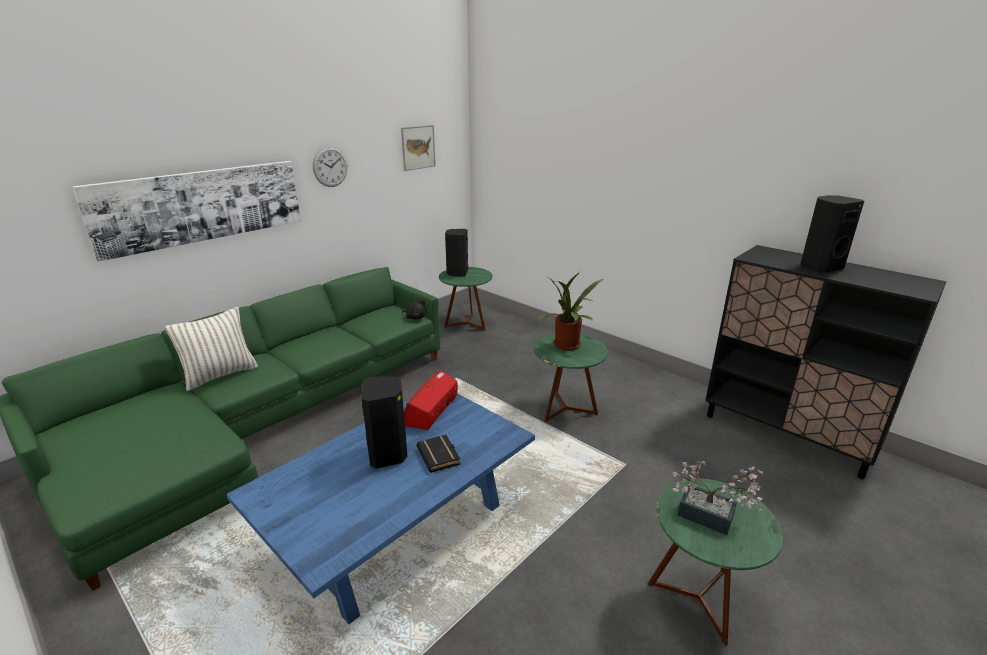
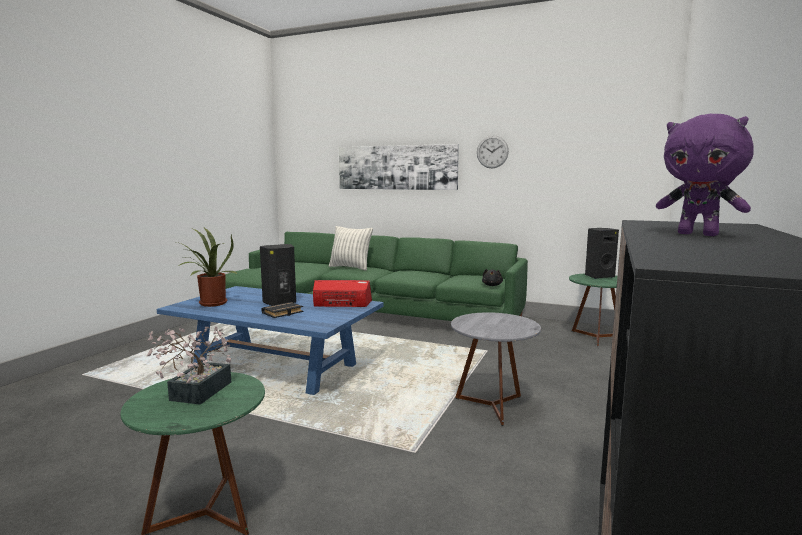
camera: 70 degrees right, 15 degrees down
(418, 147) = (593, 142): picture -> none
(566, 409) = (492, 406): green side table -> grey side table
(568, 346) = (498, 322): potted plant -> potted plant (210, 304)
(819, 267) = (698, 234): black speaker -> purple plush toy

